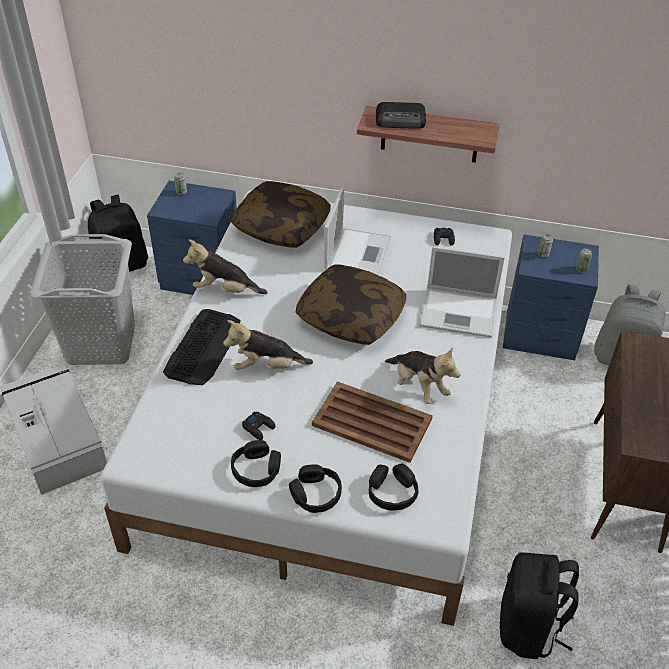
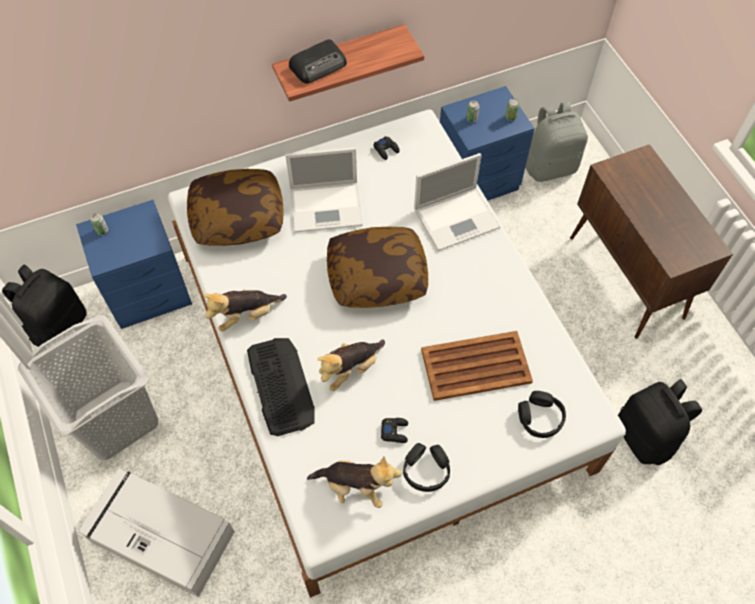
camera: 35 degrees left, 15 degrees up
(316, 494) = (488, 459): black headphones -> none
(357, 253) = (327, 206): laptop -> laptop turned 105 degrees clockwise
(418, 386) = (483, 309): plush toy -> plush toy (355, 487)

